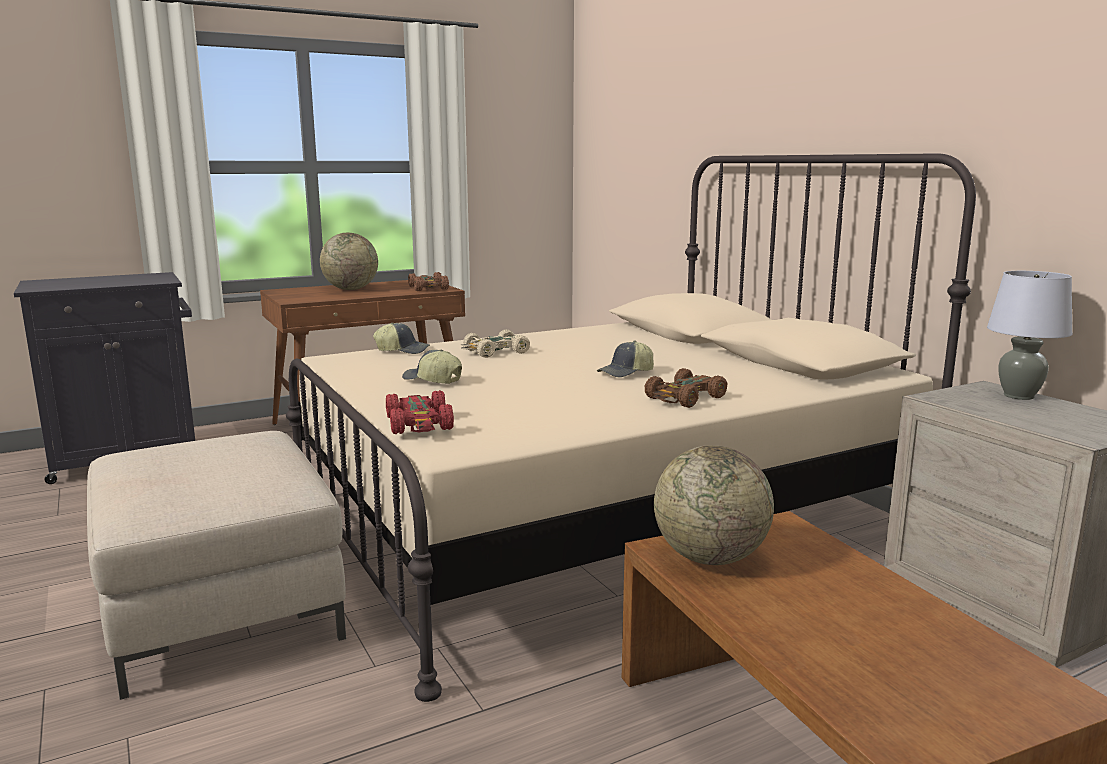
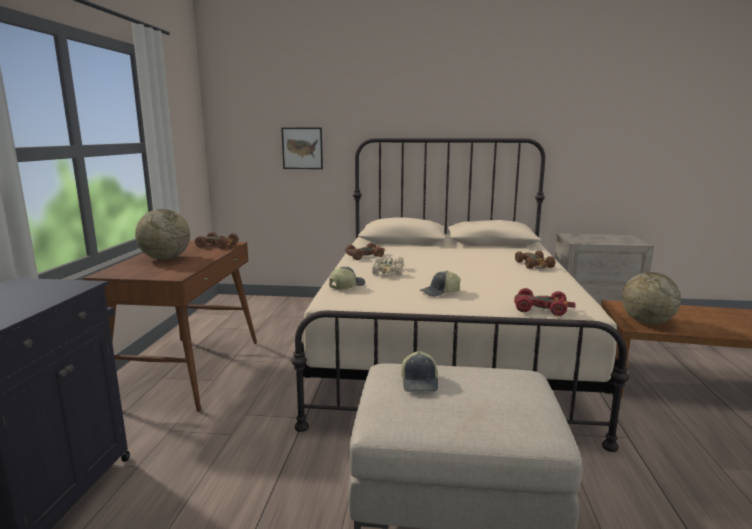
camera: 55 degrees left, 0 degrees up
(553, 335) = (365, 256): none -> brown toy car
(626, 373) = (476, 263): cap -> cap (420, 382)
(650, 173) = (302, 148): none -> picture
(1018, 396) = (582, 235): grey table lamp -> none

